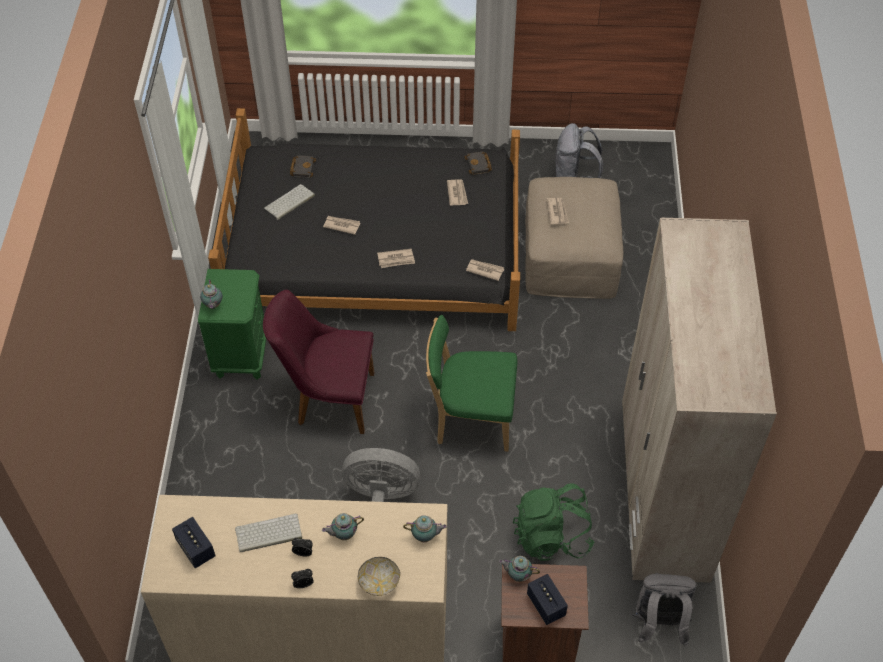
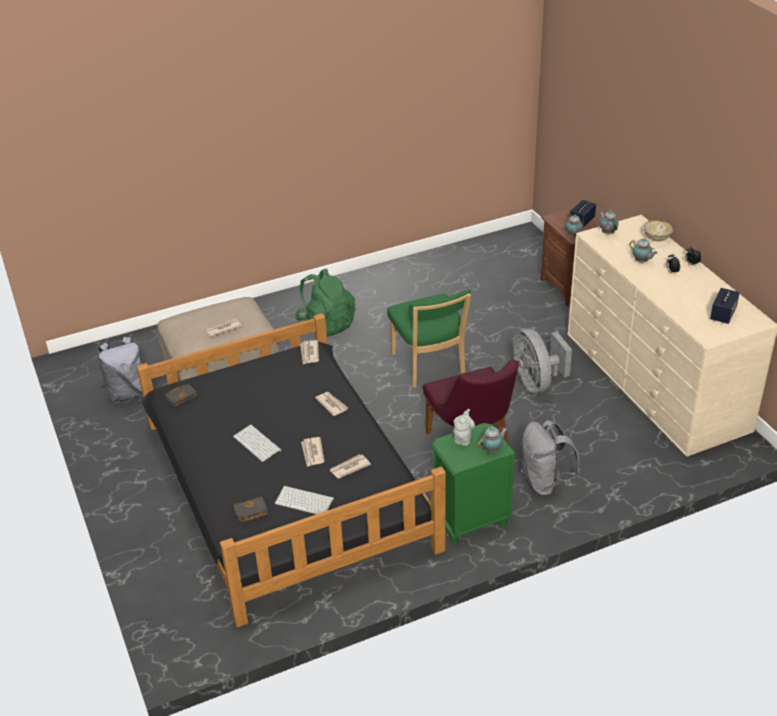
camera: 115 degrees left, 15 degrees down
(243, 292) = (463, 438): none -> grey teapot
(268, 534) = (677, 290): keyboard -> keyboard (258, 443)
(457, 193) = (227, 397): newspaper -> newspaper (349, 467)
(551, 536) = (493, 303): green backpack -> green backpack (326, 324)
(659, 624) = (515, 250): grey backpack -> grey backpack (545, 482)
(663, 490) = (418, 271): beige wardrobe -> none

